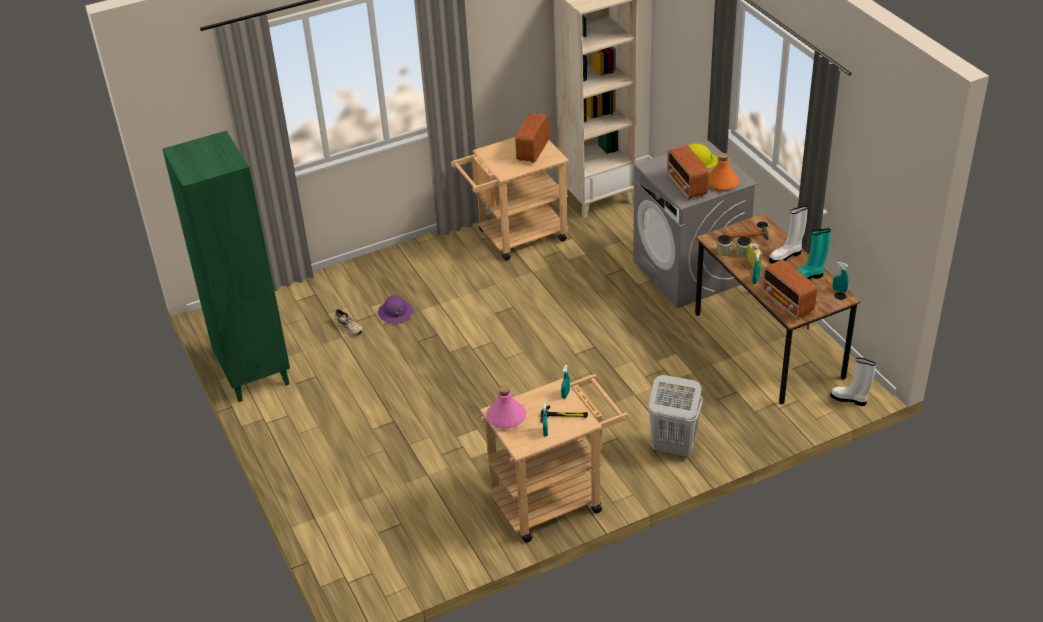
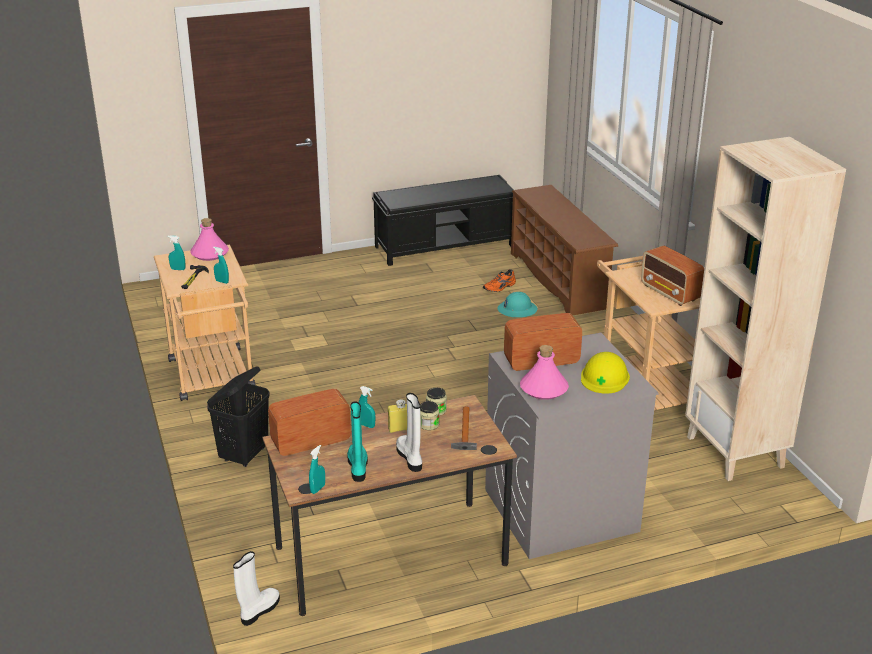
camera: 95 degrees right, 10 degrees down
(253, 373) = (445, 246): green bookcase -> black bench
(334, 290) = (559, 280): none -> brown shoe rack
(350, 327) = (500, 287): beige shoe -> orange shoe
(395, 312) = (517, 310): purple hard hat -> turquoise hard hat
(532, 151) = (670, 293): radio -> radio turned 150 degrees counterclockwise
(673, 447) = (244, 455): white laundry basket -> black laundry basket
(721, 183) = (543, 388): orange bottle -> pink bottle

